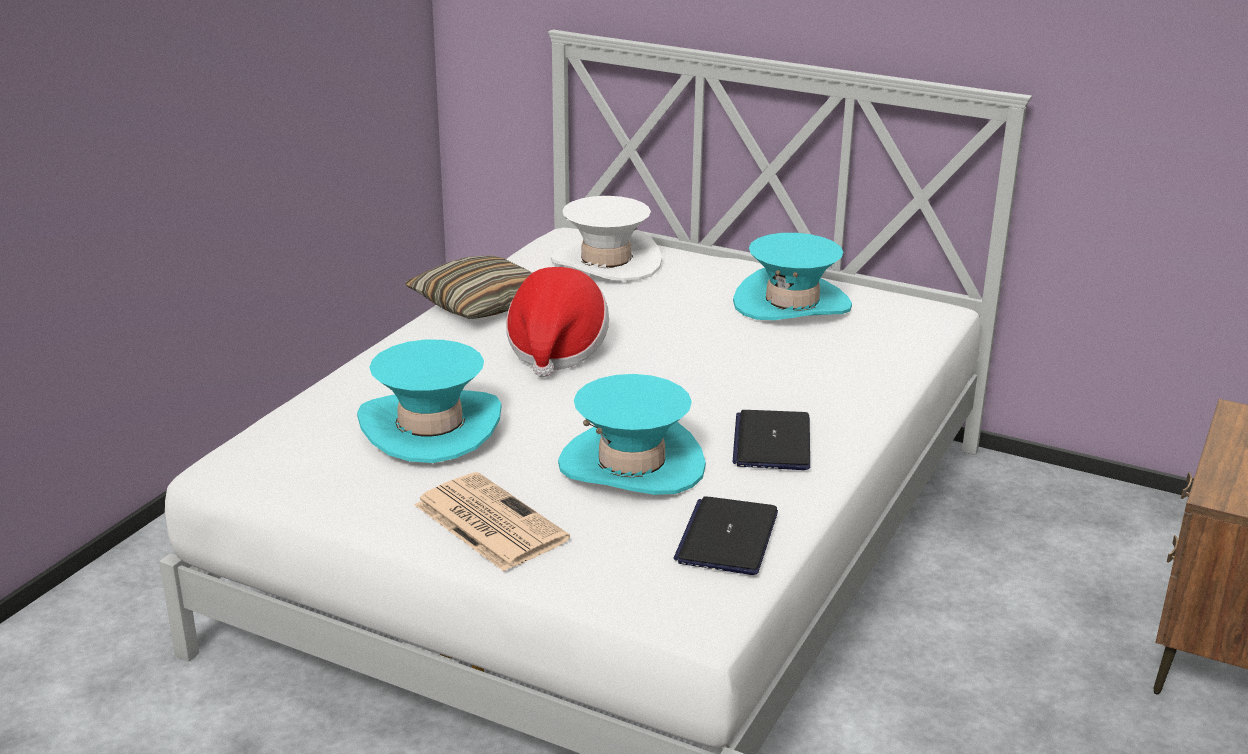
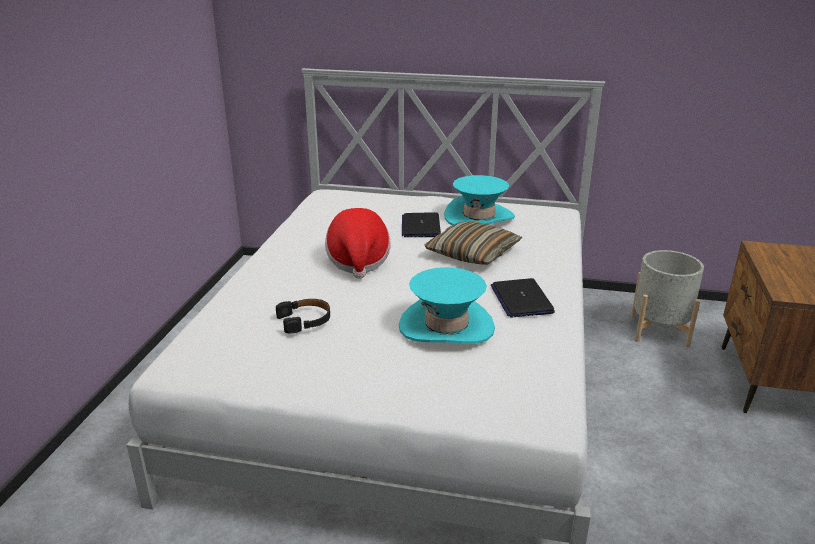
camera: 15 degrees left, 0 degrees up
(430, 426) = (305, 320): turquoise hat -> black headphones
(480, 303) = (294, 238): pillow -> pillow (472, 253)
(488, 522) = (376, 380): newspaper -> none
(606, 262) = (358, 206): white hat -> none
(727, 537) = (534, 364): laptop -> laptop (421, 226)
(1087, 541) = (659, 330): none -> grey planter

